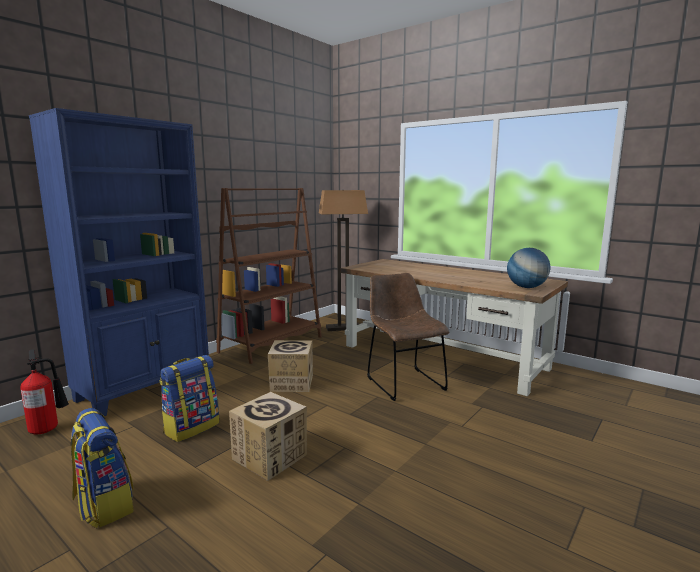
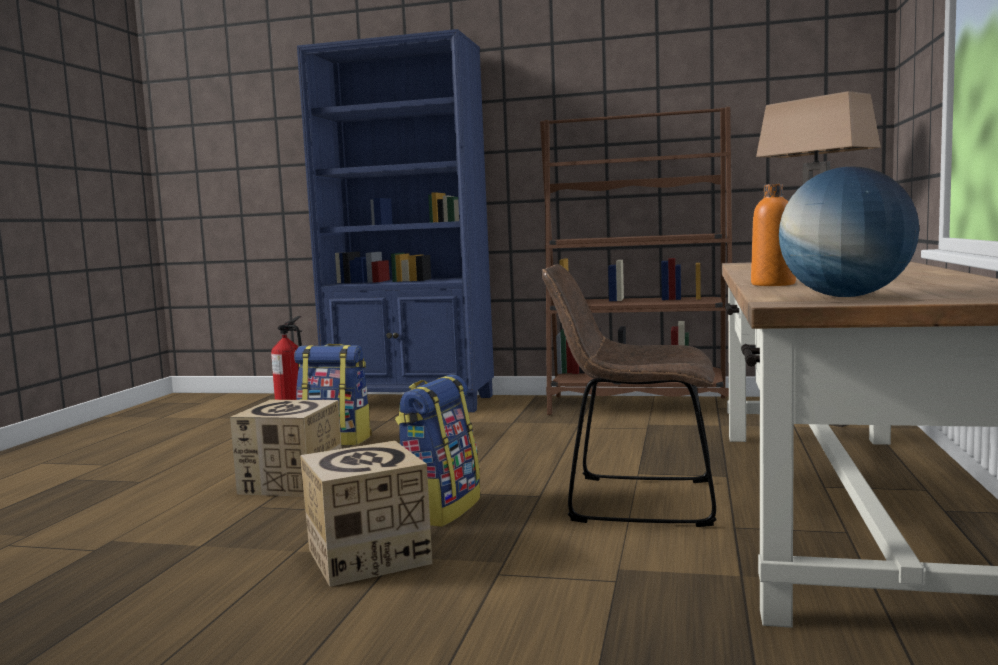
camera: 65 degrees right, 5 degrees down
(104, 505) = (171, 455): backpack -> backpack (439, 509)
(291, 383) = (515, 445): cardboard box -> cardboard box (368, 556)
(403, 382) = (632, 500): brown chair -> brown chair turned 120 degrees counterclockwise
(469, 283) = (773, 284): none -> orange bottle

